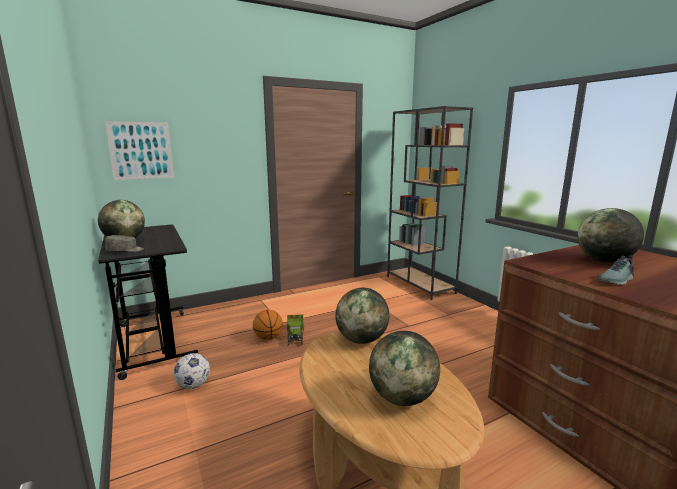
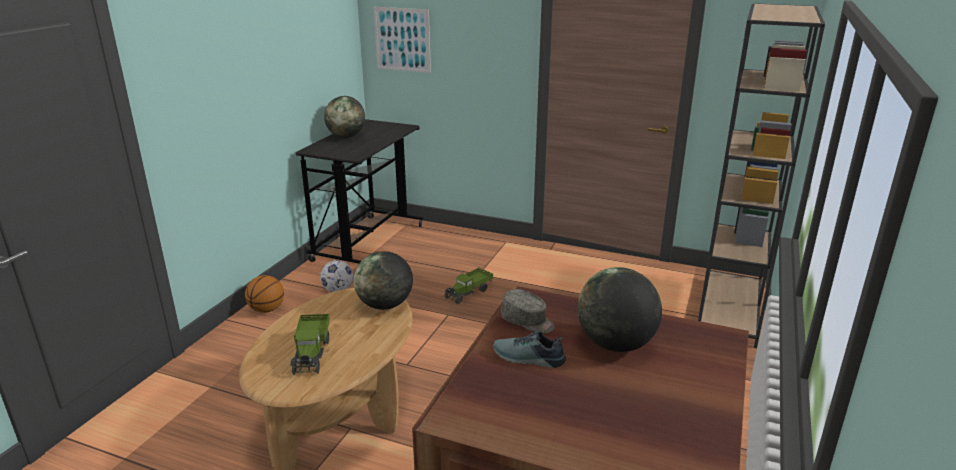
camera: 50 degrees right, 10 degrees up
(125, 250) = (325, 148): grey cap -> grey cap (527, 322)
(268, 338) = (445, 282): basketball -> basketball (267, 309)
(402, 398) = (312, 353): globe -> toy truck

